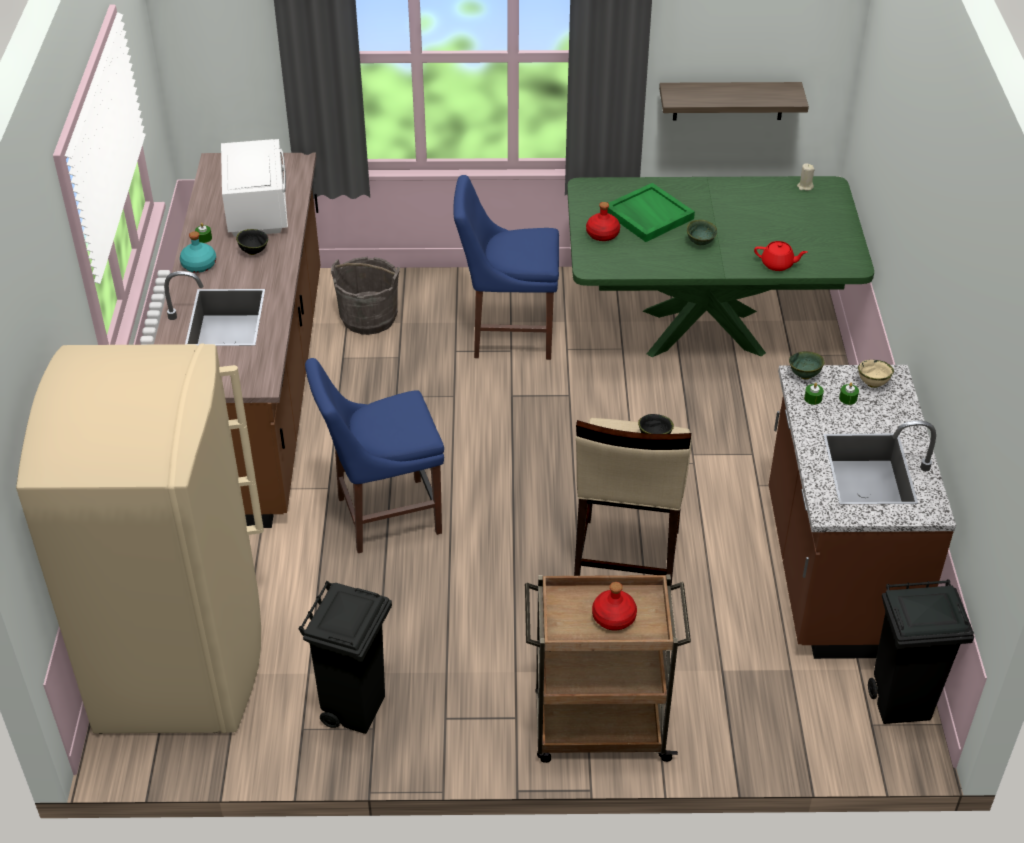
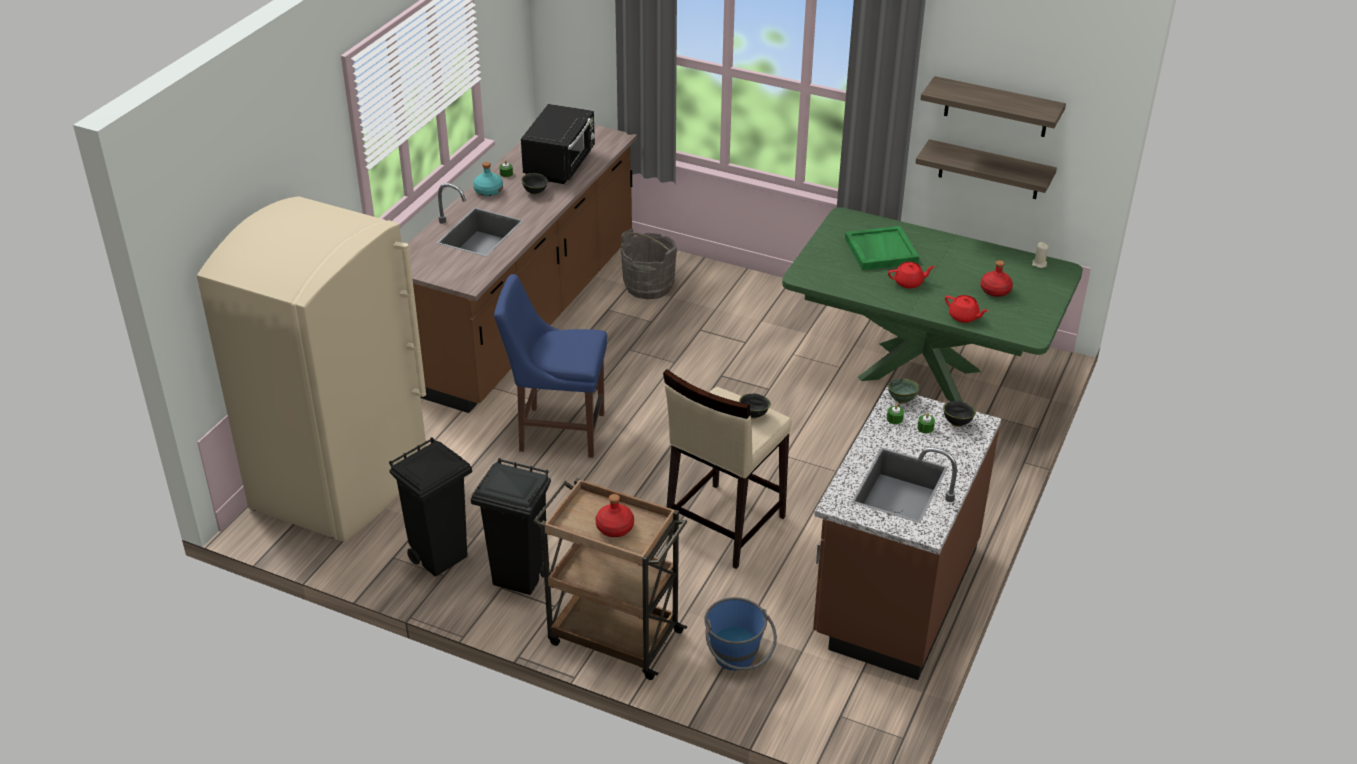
camera: 25 degrees right, 5 degrees down
(258, 211) = (561, 165): white microwave -> black microwave
(508, 335) = (751, 330): blue chair -> none
(603, 234) = (830, 255): red bottle -> red bottle (995, 290)
(700, 242) = (909, 283): green bowl -> red teapot
(733, 33) = (996, 107): none -> shelf
(738, 706) = (737, 662): none -> blue bucket
(872, 383) = (956, 423): beige bowl -> black bowl
(901, 704) = (878, 710): black trash can -> black trash can (520, 578)

